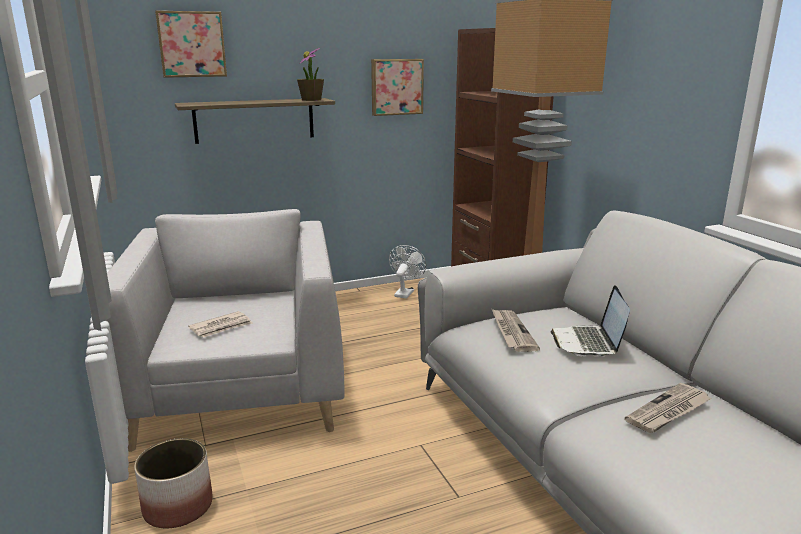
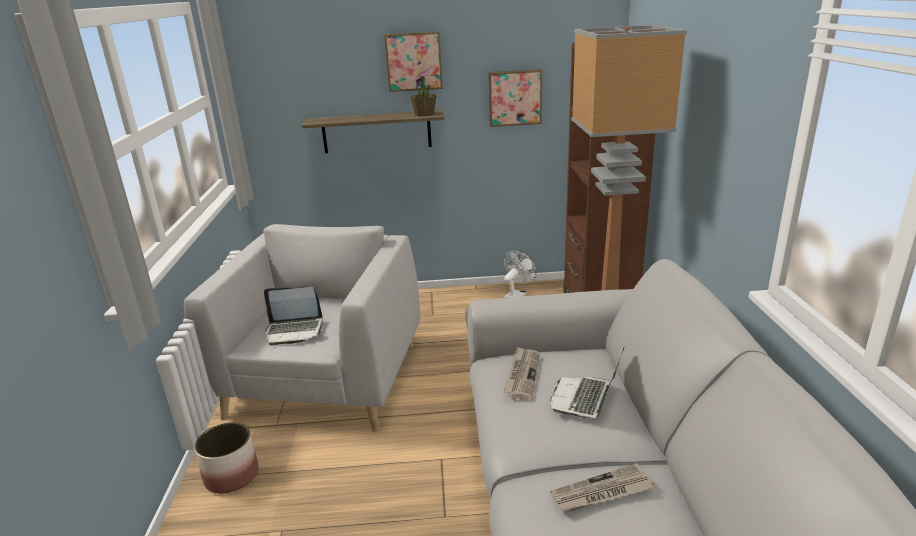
camera: 20 degrees right, 5 degrees up
(191, 44) = (319, 67): picture -> picture (414, 61)
(222, 327) = (294, 330): newspaper -> laptop

